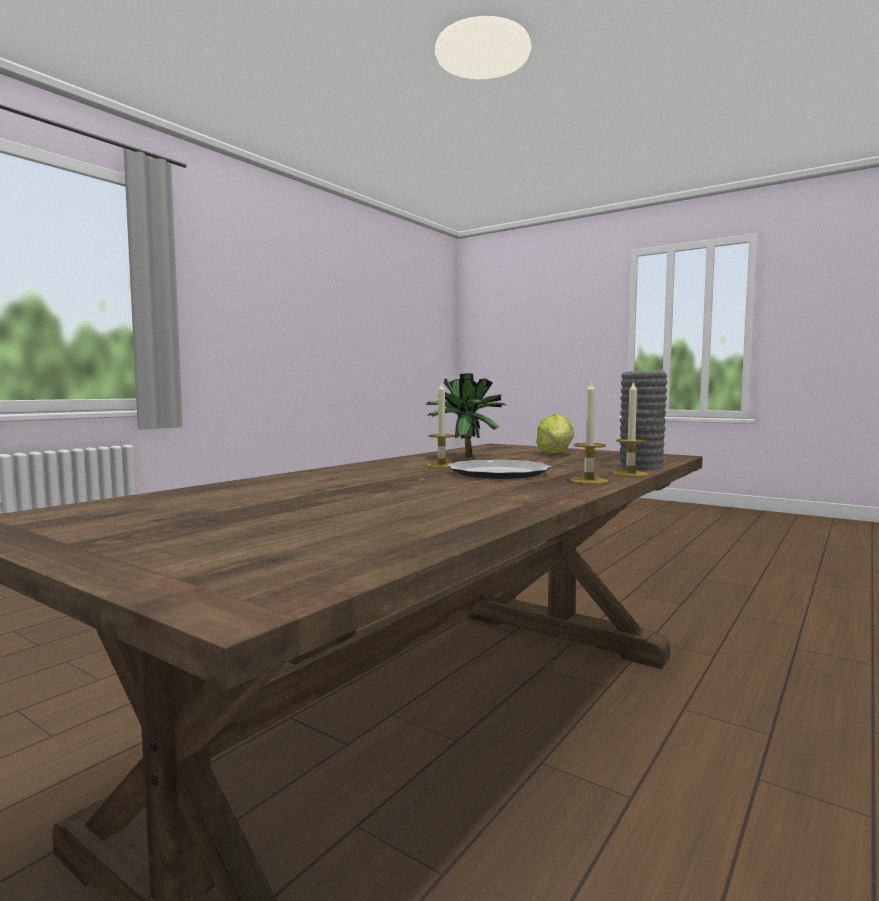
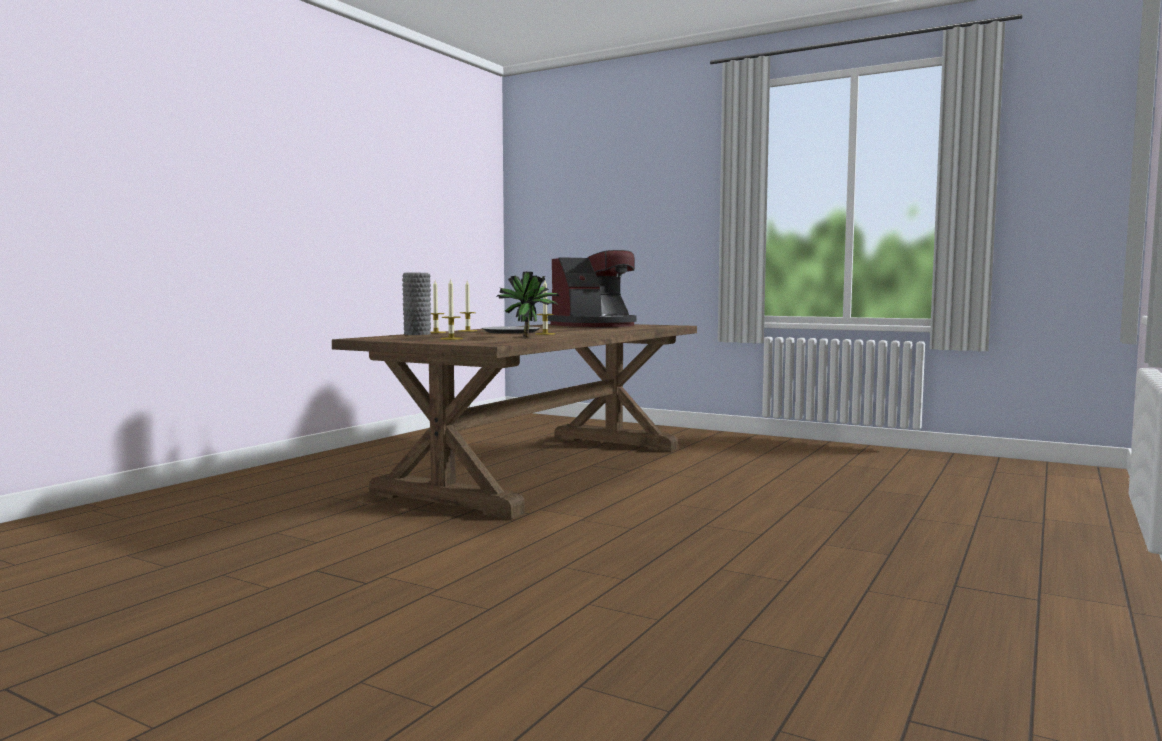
camera: 175 degrees right, 0 degrees up
(253, 527) = (595, 325): none -> coffee machine
(555, 454) = (451, 339): lettuce -> candle

